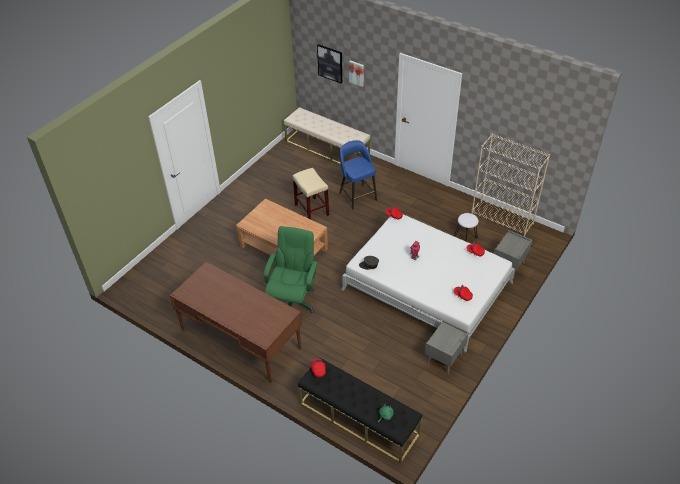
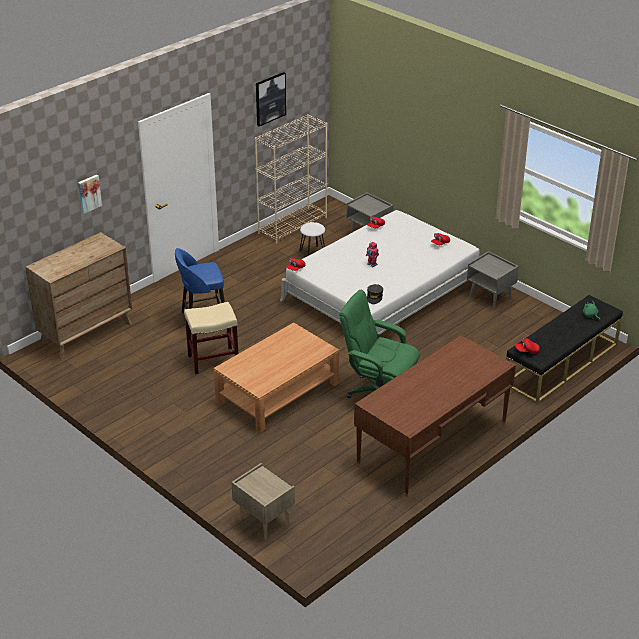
camera: 80 degrees left, 10 degrees down
(155, 263) = (263, 521): none -> beige nightstand
(327, 149) = (86, 333): beige bench -> brown dresser
(330, 63) = (50, 210): picture -> picture (270, 98)

